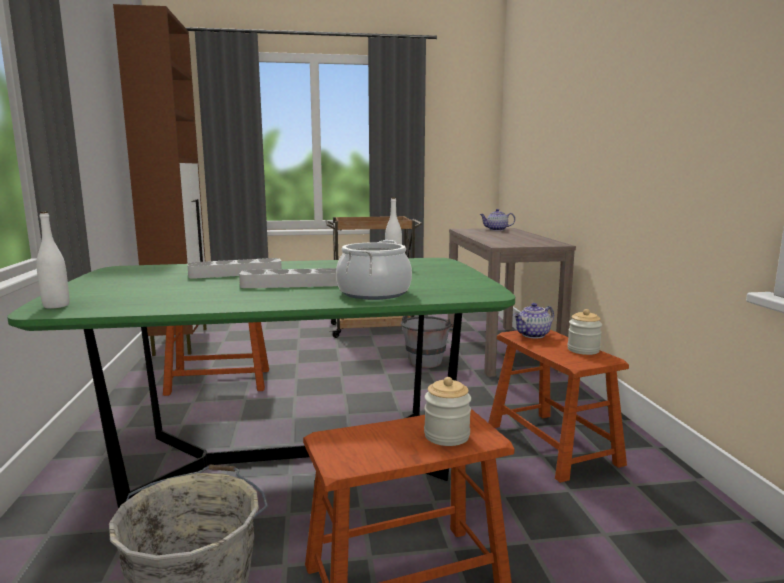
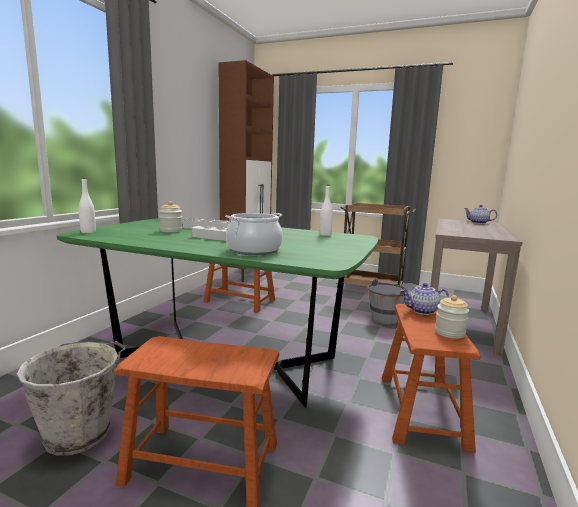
camera: 30 degrees right, 0 degrees up
(446, 436) = (228, 364): jar -> jar (171, 230)

